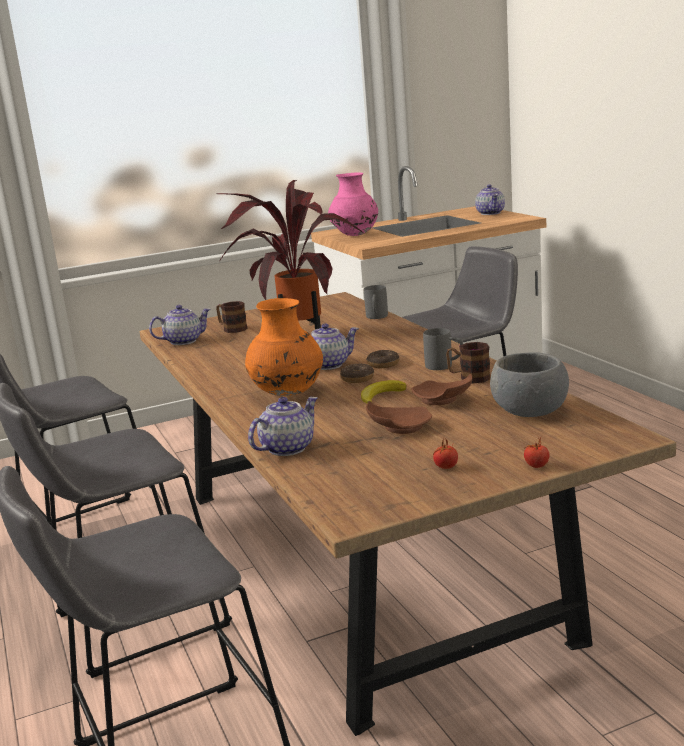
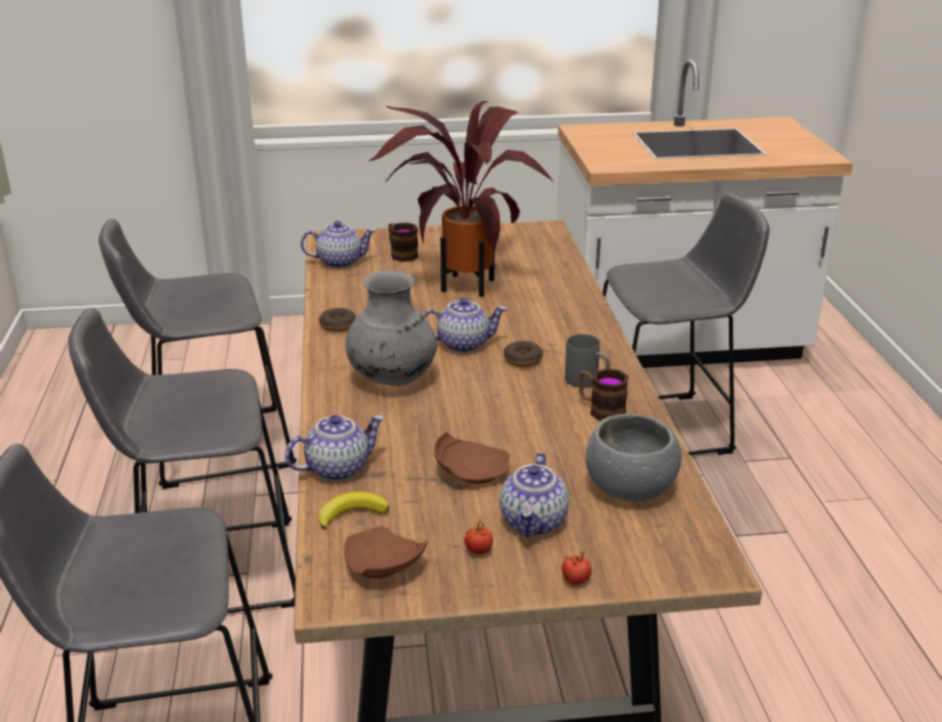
camera: 15 degrees right, 10 degrees up
(287, 393) = (392, 380): orange vase -> grey vase
(355, 235) = (602, 143): pink vase -> none
(357, 378) = (480, 376): donut -> donut (338, 325)
(376, 317) = (567, 276): grey mug -> none
(381, 395) = (486, 412): banana -> banana (351, 513)
(443, 401) = (547, 440): brown plate -> brown plate (382, 568)
(491, 213) = (792, 137): teapot -> teapot (534, 522)

